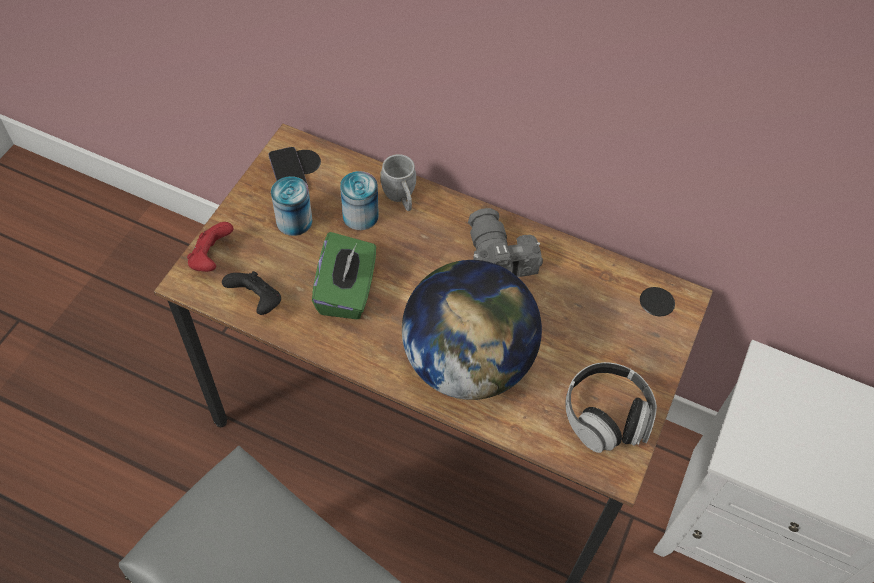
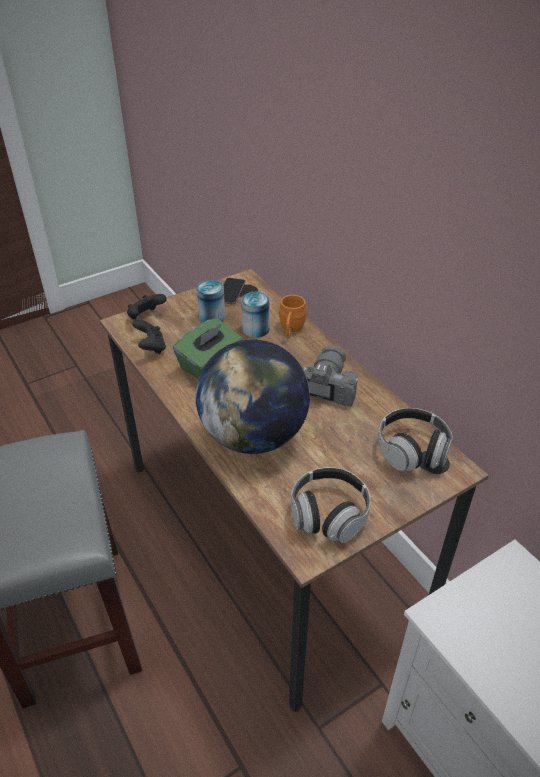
camera: 35 degrees right, 15 degrees down
(211, 259) = (146, 317): red game controller -> black game controller
(401, 198) = (291, 329): grey mug -> orange mug
(631, 298) = (412, 450): none -> headphones

